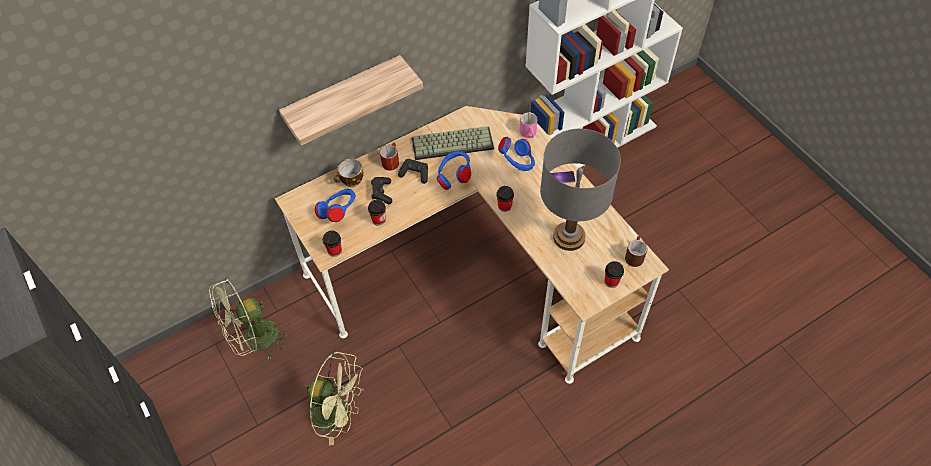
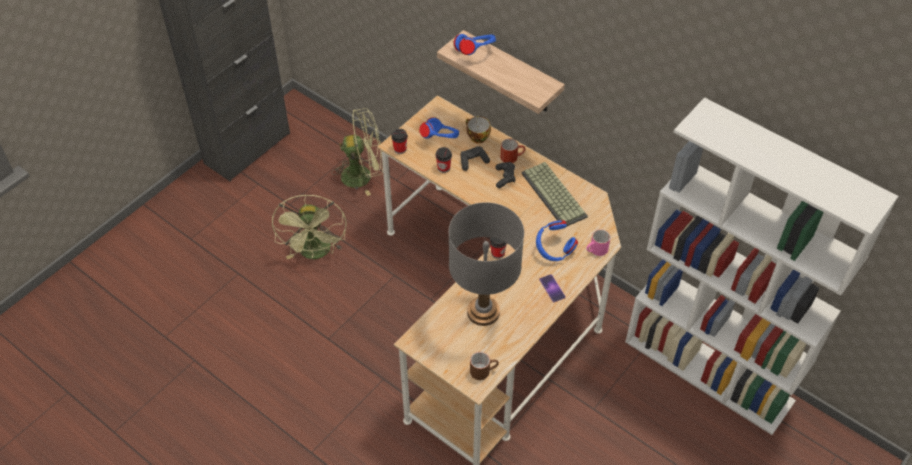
camera: 70 degrees right, 5 degrees down
(254, 340) = (363, 175): green fan -> green fan turned 135 degrees clockwise
(454, 177) = (514, 207): blue headphones -> blue headphones (475, 53)
(611, 281) = (445, 357): cup -> none

